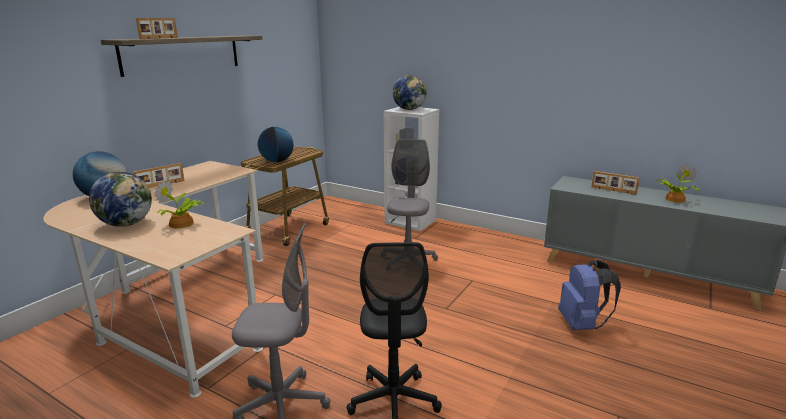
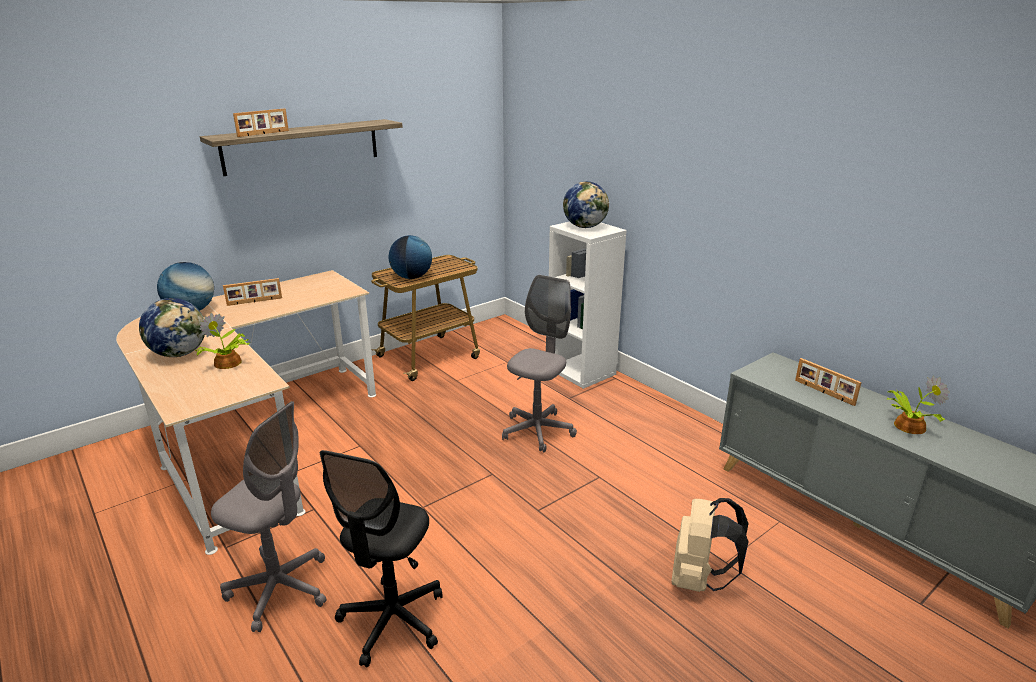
camera: 20 degrees right, 5 degrees up
(582, 325) = (699, 579): blue backpack -> beige backpack

